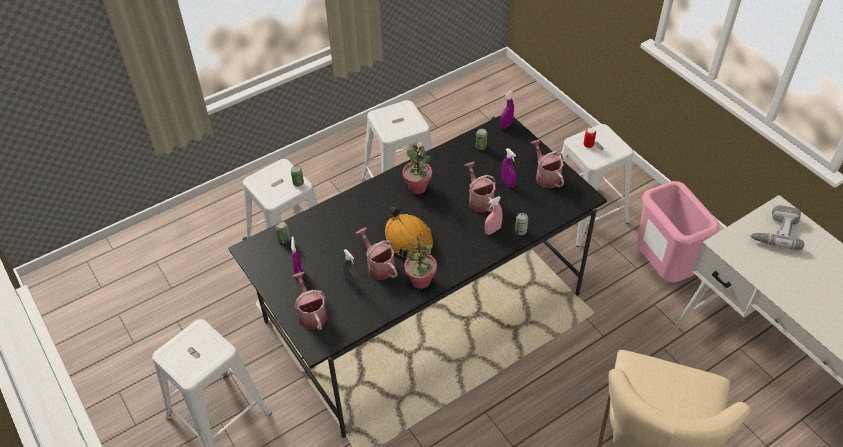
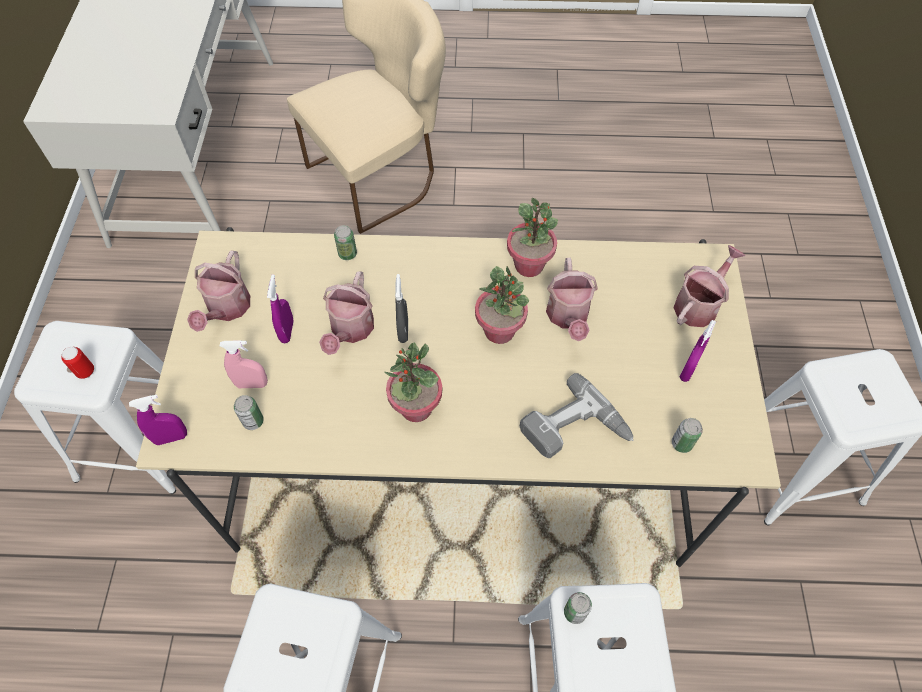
camera: 145 degrees left, 10 degrees up
(311, 313) = (699, 304): watering can -> watering can turned 150 degrees counterclockwise
(352, 284) = (621, 313): grey spray bottle -> grey spray bottle (403, 331)
(408, 239) = (500, 331): orange hard hat -> potted plant
(423, 308) = (460, 445): black dining table -> beige dining table
(492, 230) = (379, 276): pink spray bottle -> pink spray bottle (252, 384)
(660, 269) = (157, 312): pink trash can -> none
(774, 231) = (92, 93): power drill -> power drill (575, 431)

